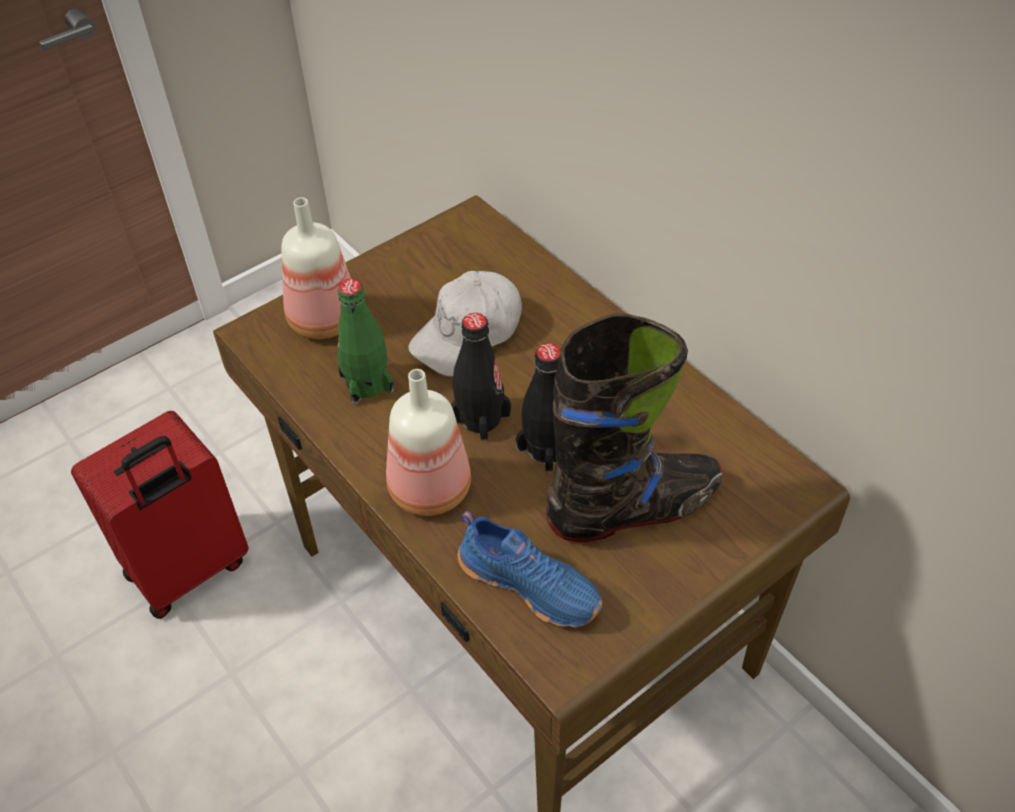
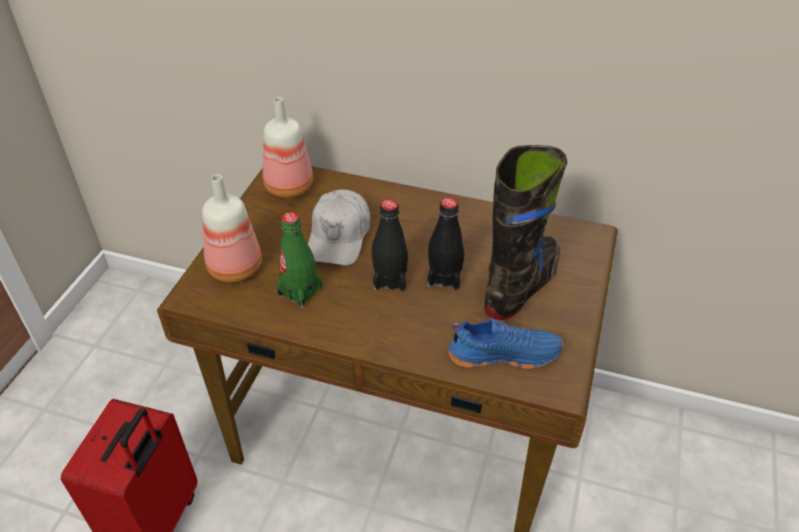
camera: 35 degrees left, 5 degrees down
(427, 489) = (395, 333): bottle -> bottle (287, 187)

